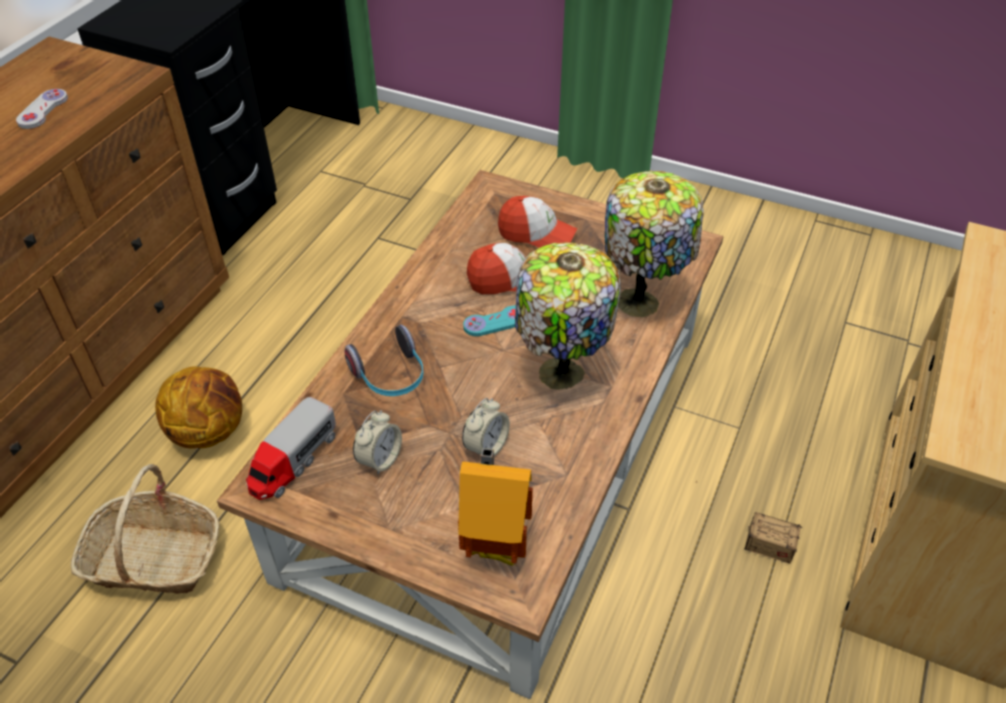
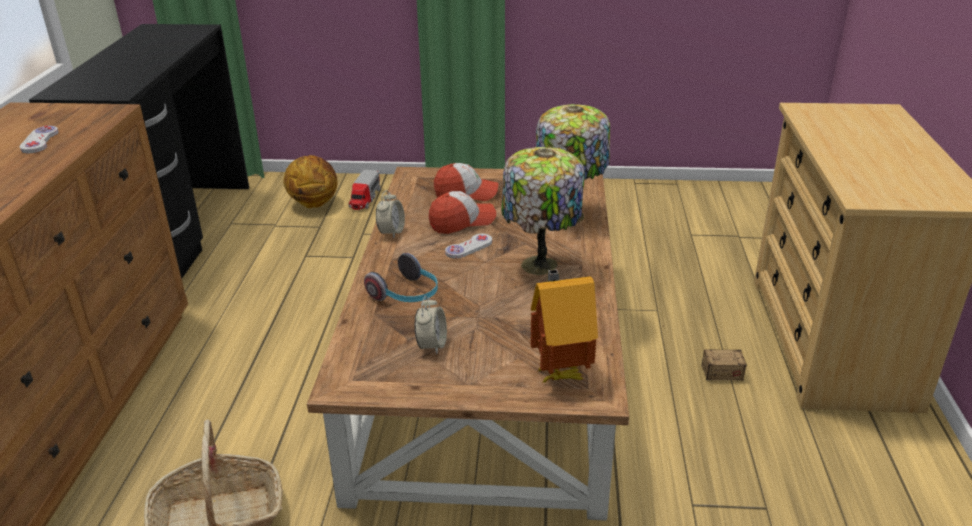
camera: 20 degrees left, 15 degrees down
(209, 431) = (224, 415): basketball -> basketball (314, 203)
(292, 461) = (358, 363): toy truck -> toy truck (365, 199)
(486, 447) = (511, 318): alarm clock -> alarm clock (391, 232)
(495, 322) = (469, 247): turquoise game controller -> white game controller

